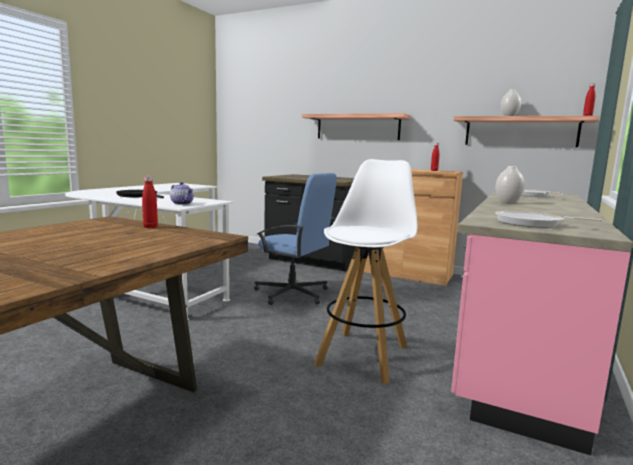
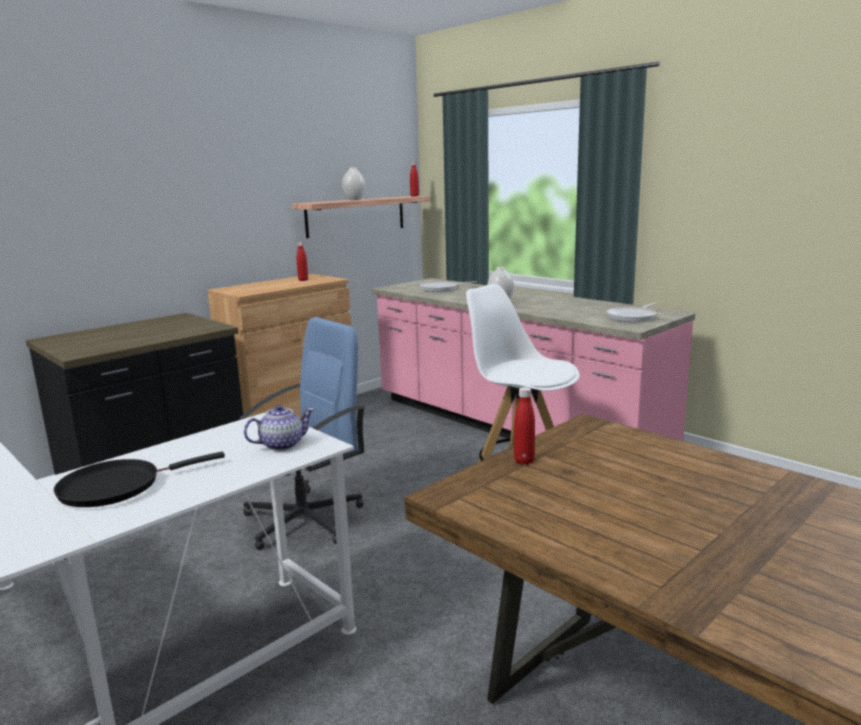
camera: 70 degrees left, 5 degrees up
(357, 127) = (149, 229): shelf -> none

